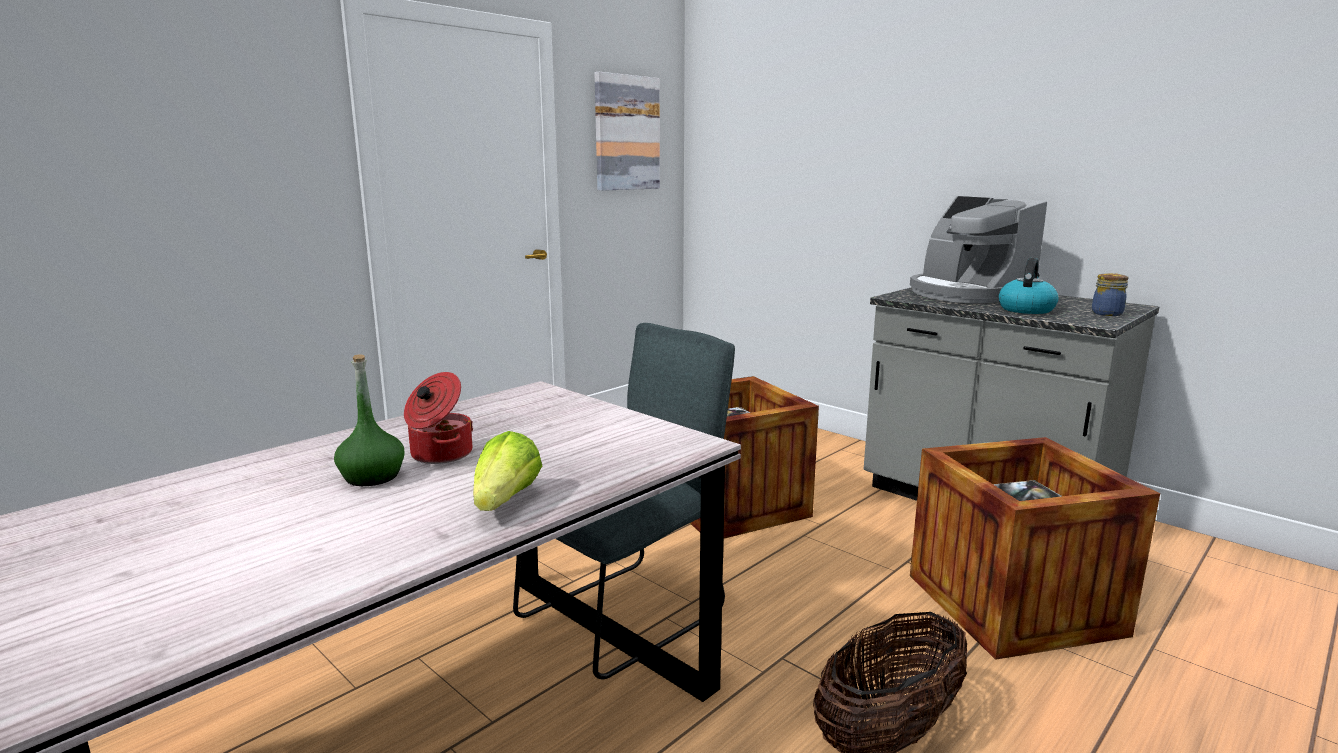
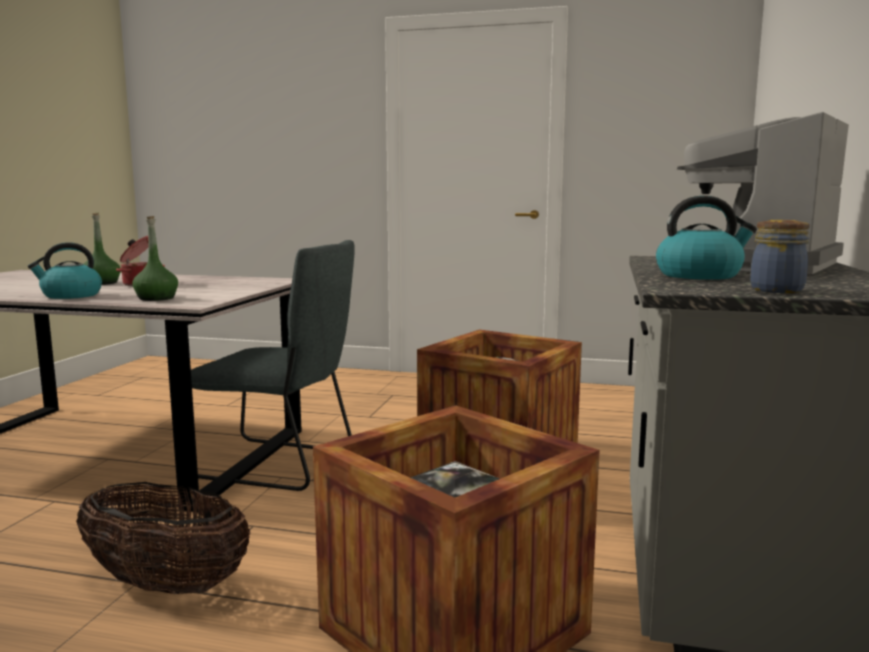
camera: 60 degrees right, 5 degrees down
(506, 501) = (70, 295): lettuce -> kettle
(620, 456) = (156, 298): none -> green bottle
(626, 133) = (658, 100): picture -> none

